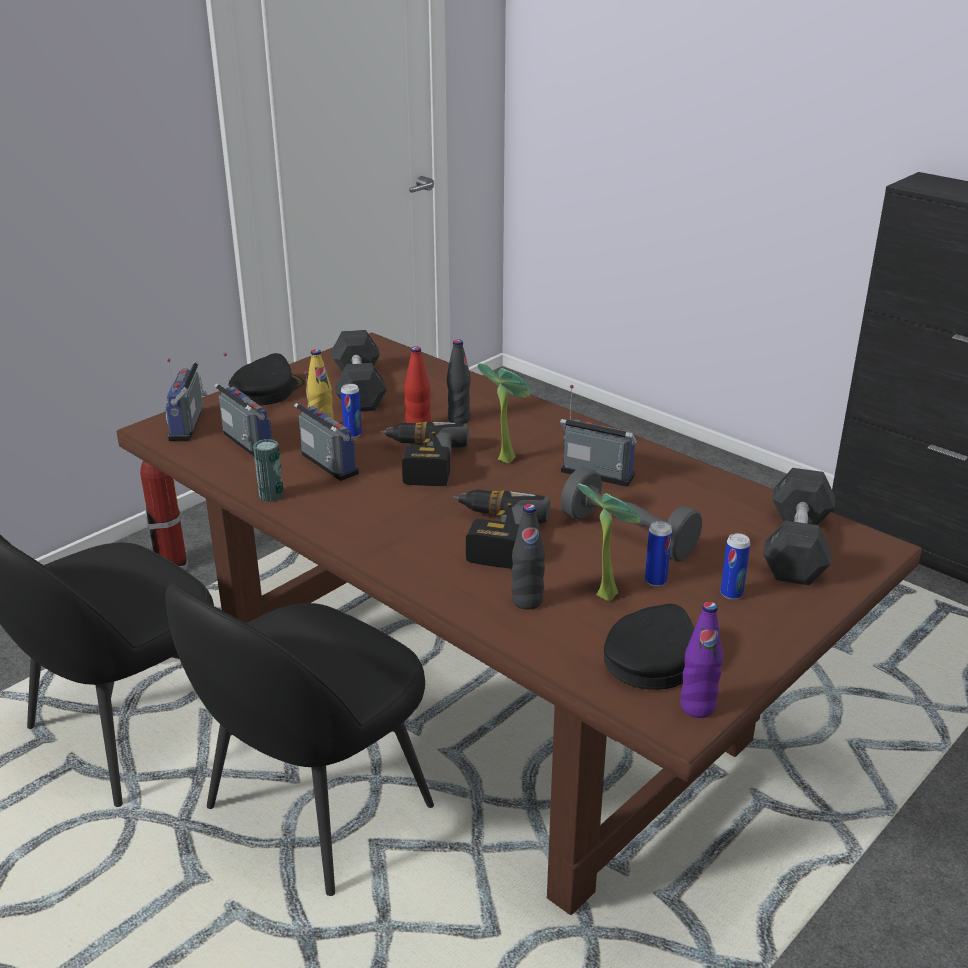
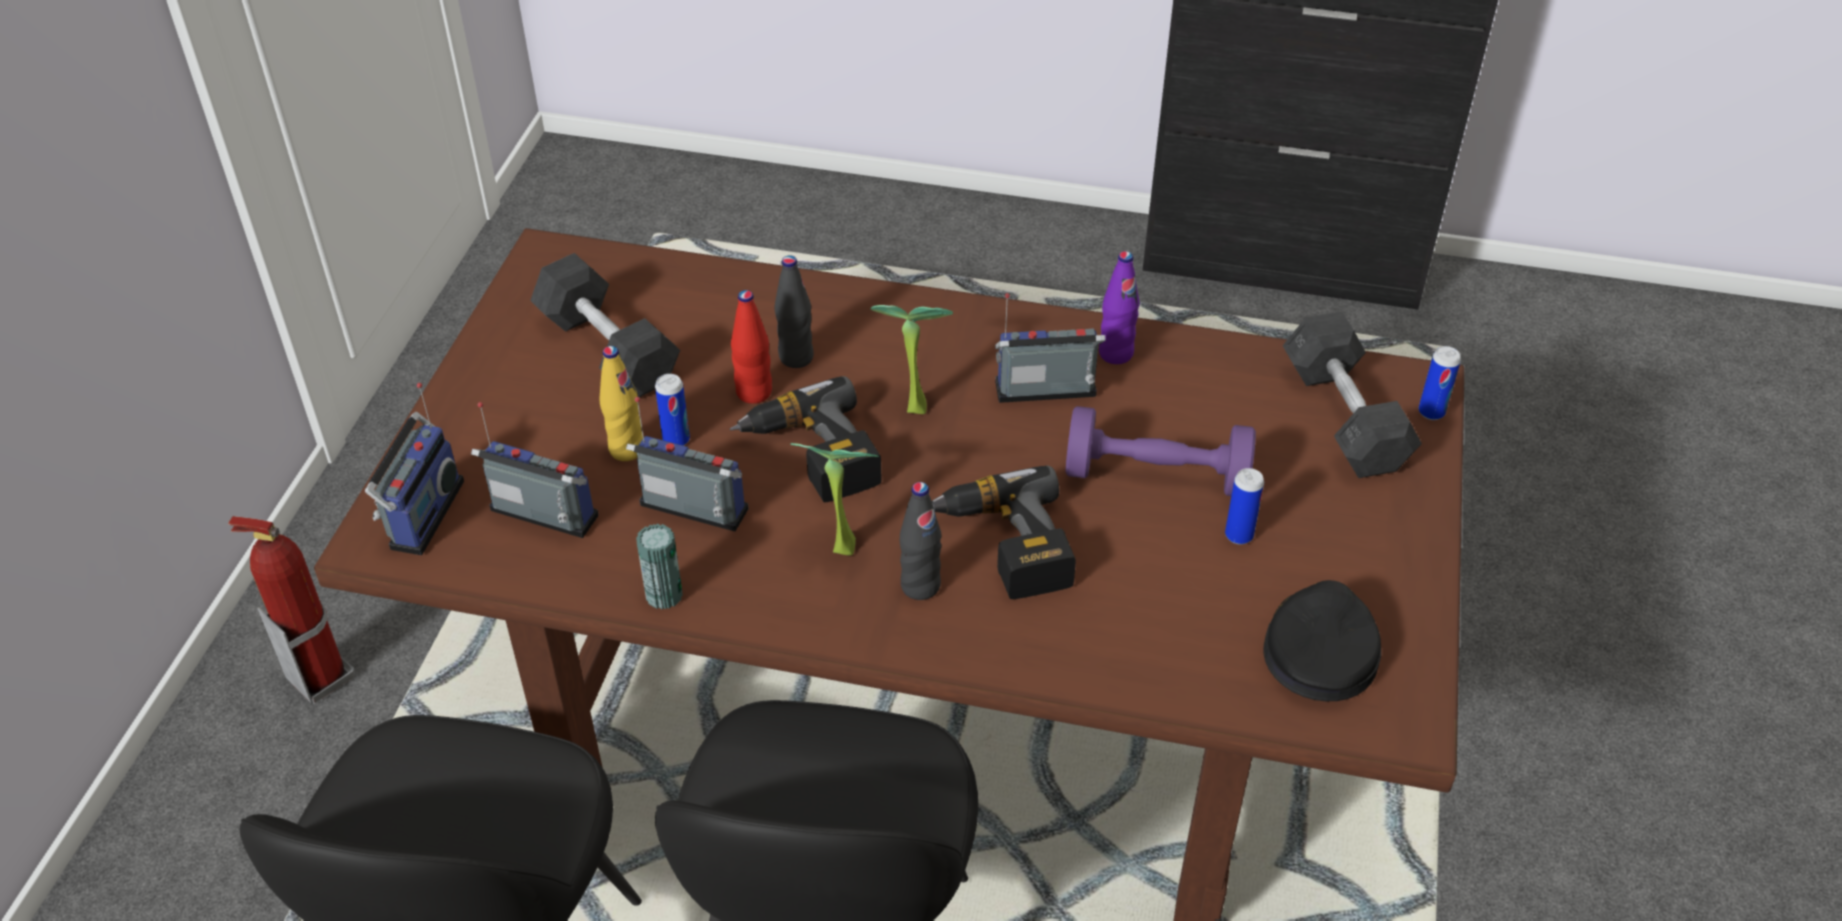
camera: 30 degrees left, 15 degrees up
(189, 425) = (421, 514): radio -> radio turned 135 degrees counterclockwise
(266, 390) = (474, 402): black cap -> none
(527, 601) = (1126, 630): black bottle -> black bottle (920, 586)
(606, 592) = (1200, 577): potted plant -> potted plant (841, 543)
(628, 535) = (1156, 476): grey dumbbell -> purple dumbbell
(697, 707) = (1412, 697): purple bottle -> purple bottle (1115, 353)
(731, 594) = (1329, 519): can -> can (1431, 412)

